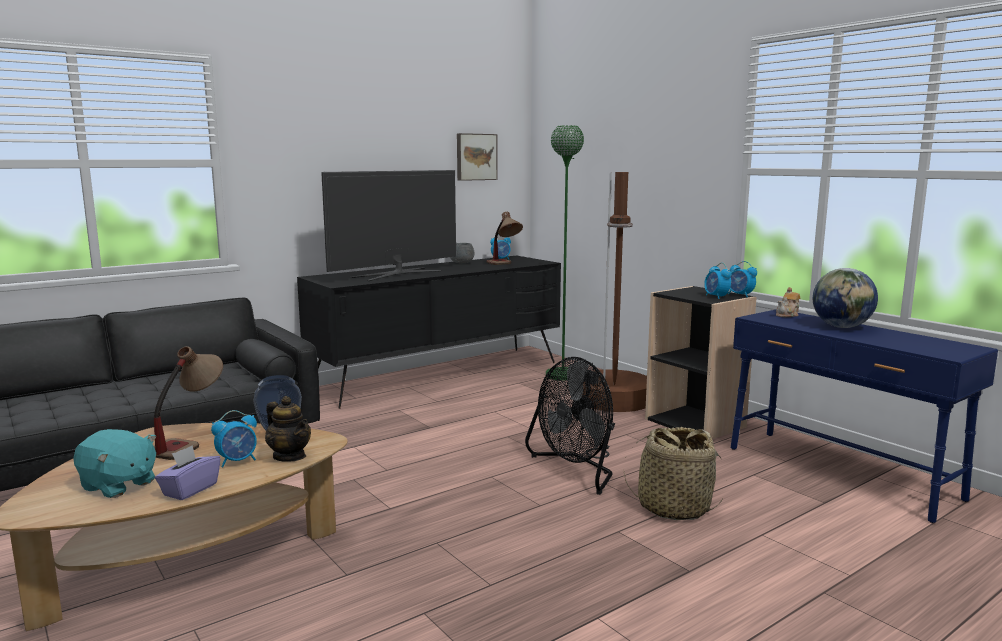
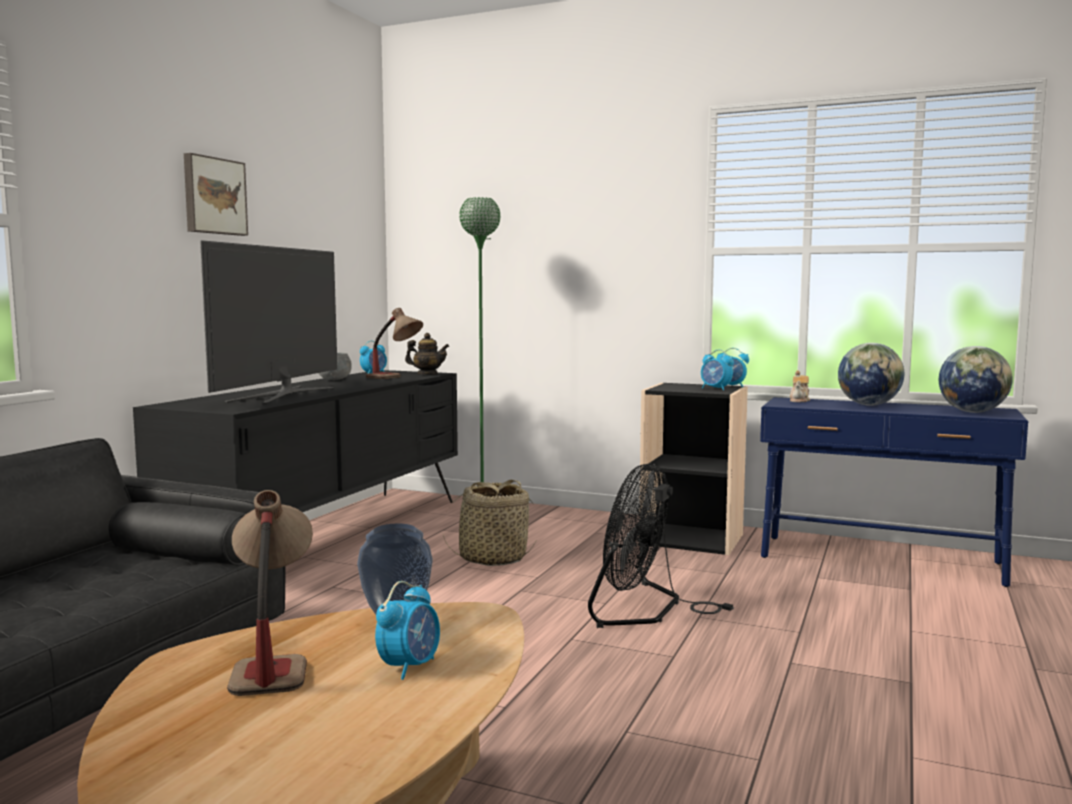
camera: 30 degrees left, 5 degrees down
(118, 485) = (276, 750): turquoise plush toy -> none
(190, 490) = (417, 722): purple tissue box -> none
(289, 456) = (474, 643): teapot -> teapot (427, 375)
(475, 157) = (334, 238): picture -> picture (213, 196)
(578, 468) = (650, 607): black fan -> black fan turned 90 degrees clockwise
(614, 400) = (578, 531): brown floor lamp -> none
(673, 507) = (801, 625): basket -> basket (492, 558)
(927, 346) = (973, 412): none -> globe

